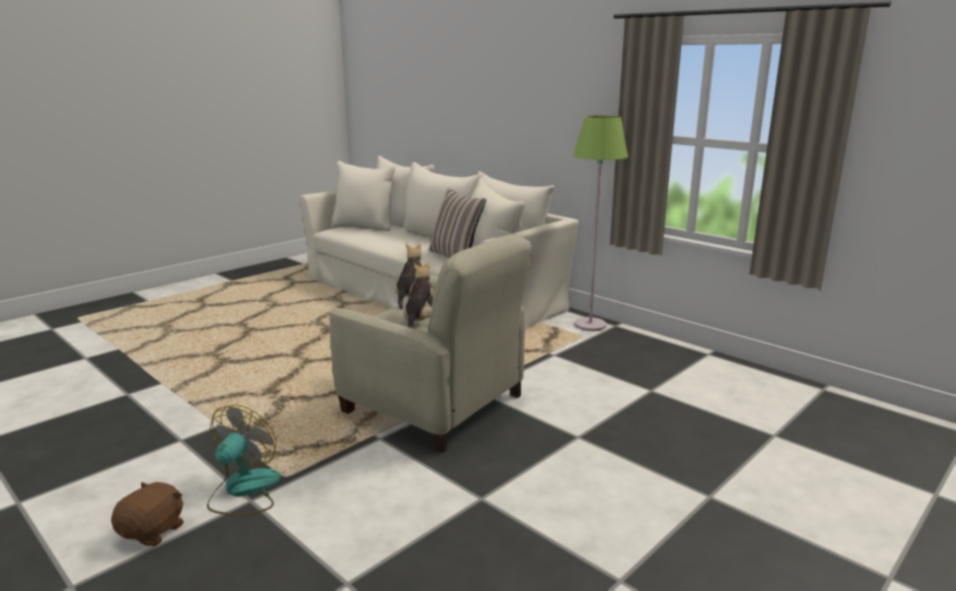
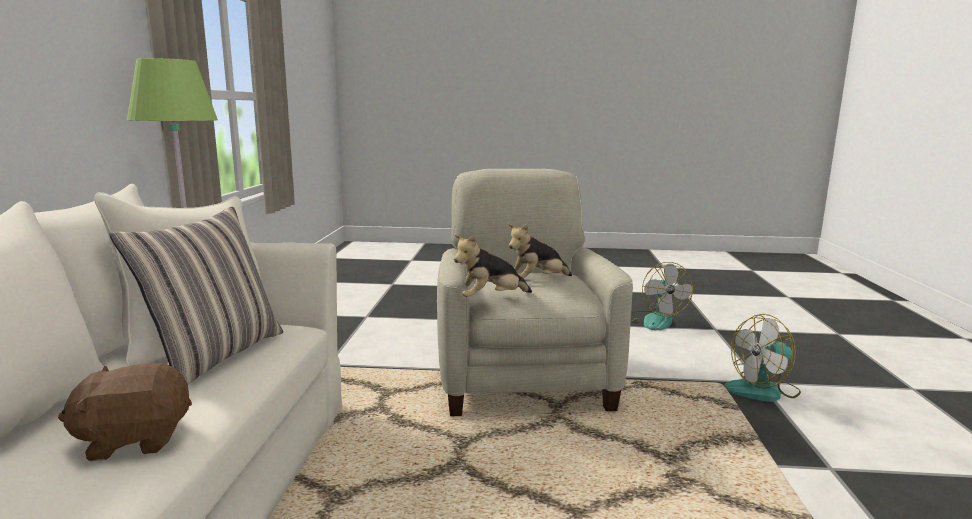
camera: 130 degrees left, 5 degrees down
(153, 531) = (850, 395): brown plush toy -> brown plush toy (135, 439)
(438, 552) = (652, 320): none -> fan

